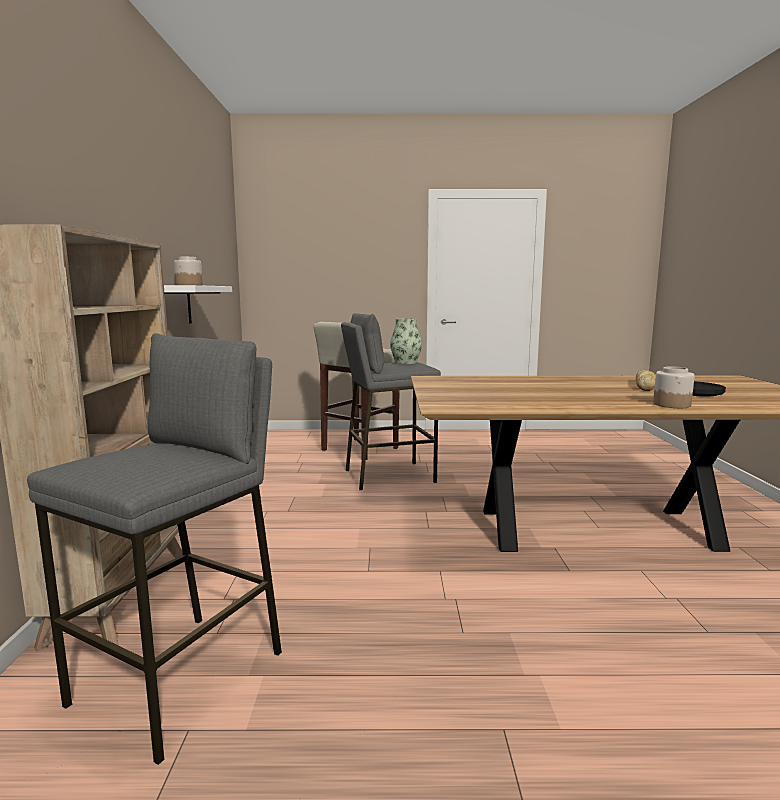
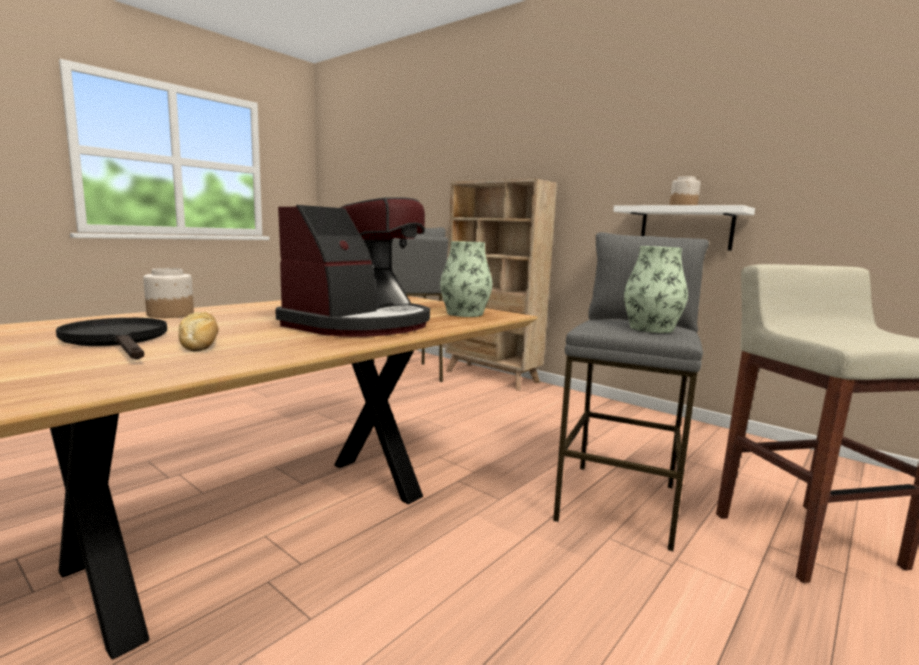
camera: 130 degrees right, 0 degrees up
(451, 381) = (465, 314): none -> vase
(543, 383) = (360, 324): none -> coffee machine

